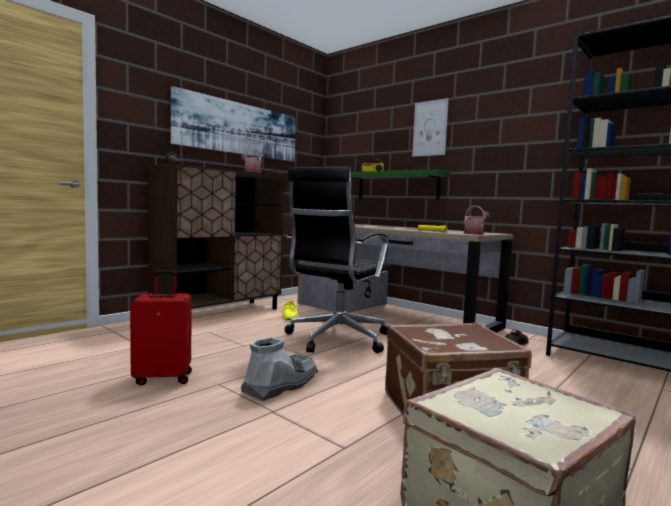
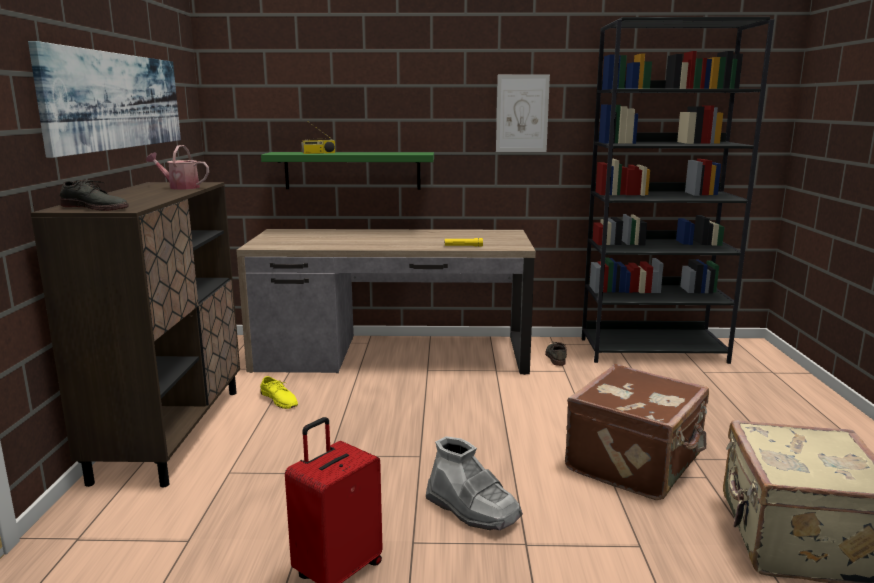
camera: 40 degrees left, 10 degrees up
(280, 385) = (472, 510): grey boot -> grey boot turned 135 degrees clockwise
(336, 339) = (402, 417): black office chair -> none
(430, 128) = (399, 90): picture -> picture (522, 113)
(475, 234) = (512, 243): watering can -> none

